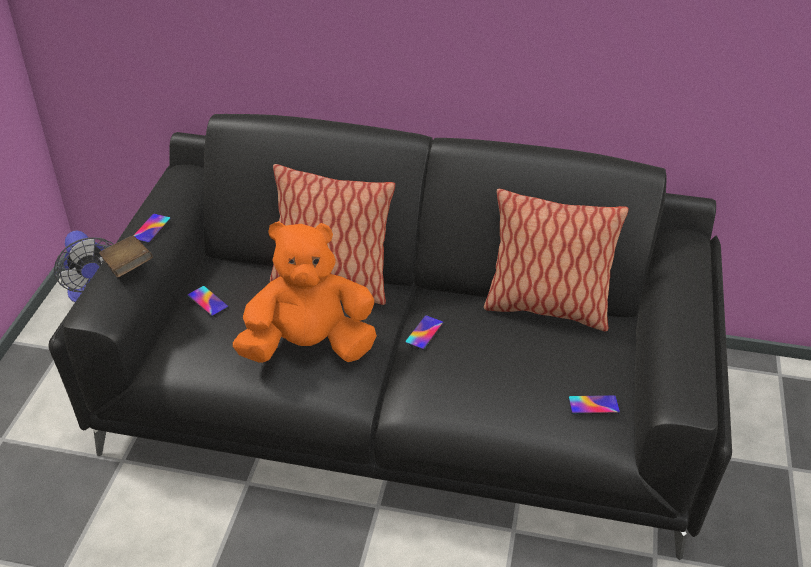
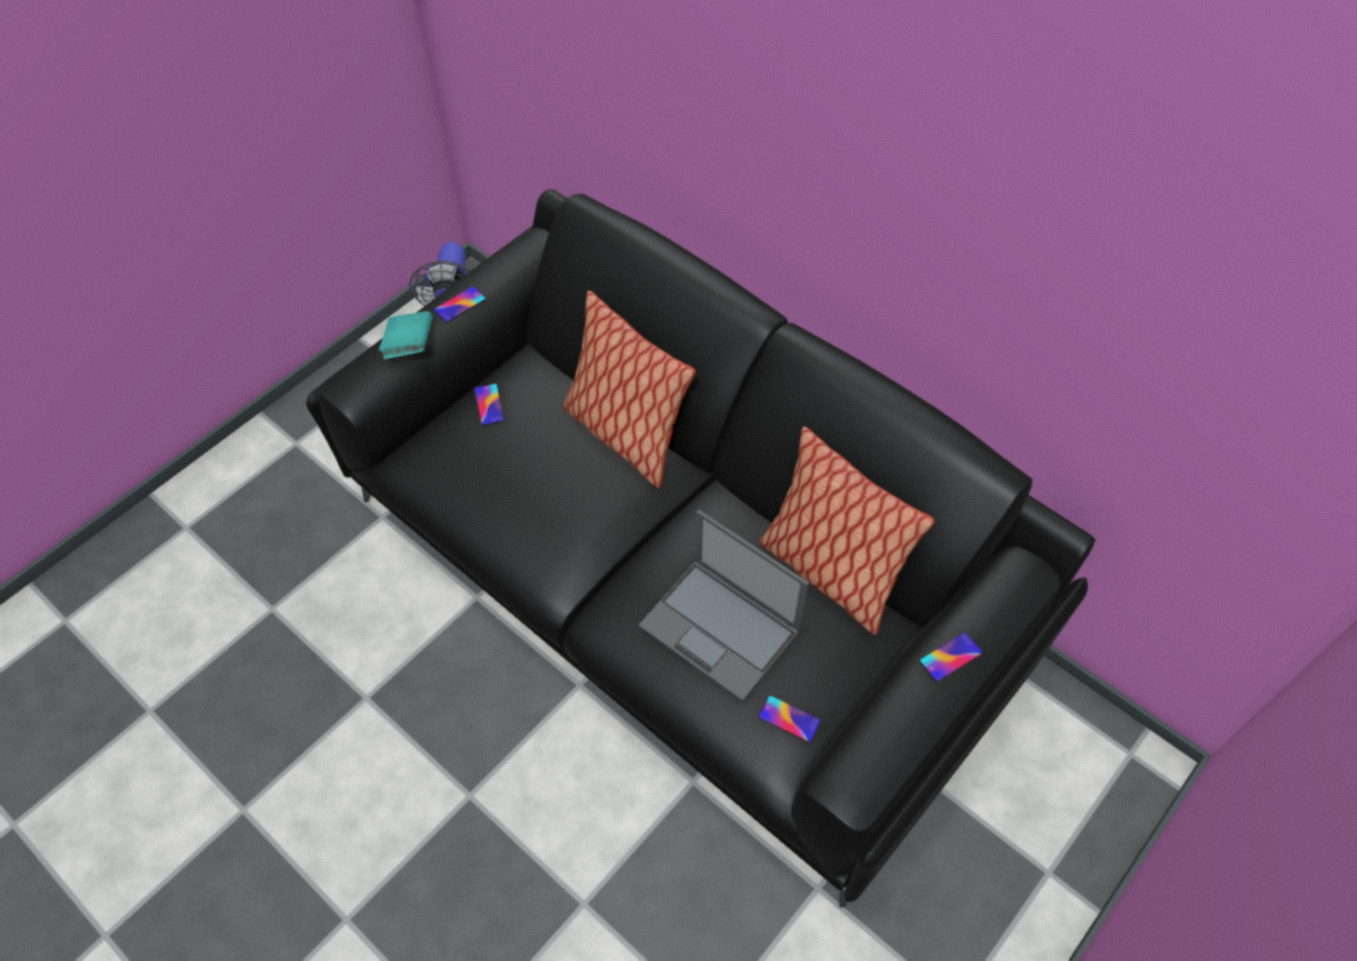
camera: 30 degrees right, 15 degrees up
(128, 267) = (409, 345): brown book -> turquoise book
(309, 347) = (550, 506): orange plush toy -> none
(424, 333) = (675, 543): phone -> phone (950, 657)
(502, 370) = (721, 629): none -> laptop

